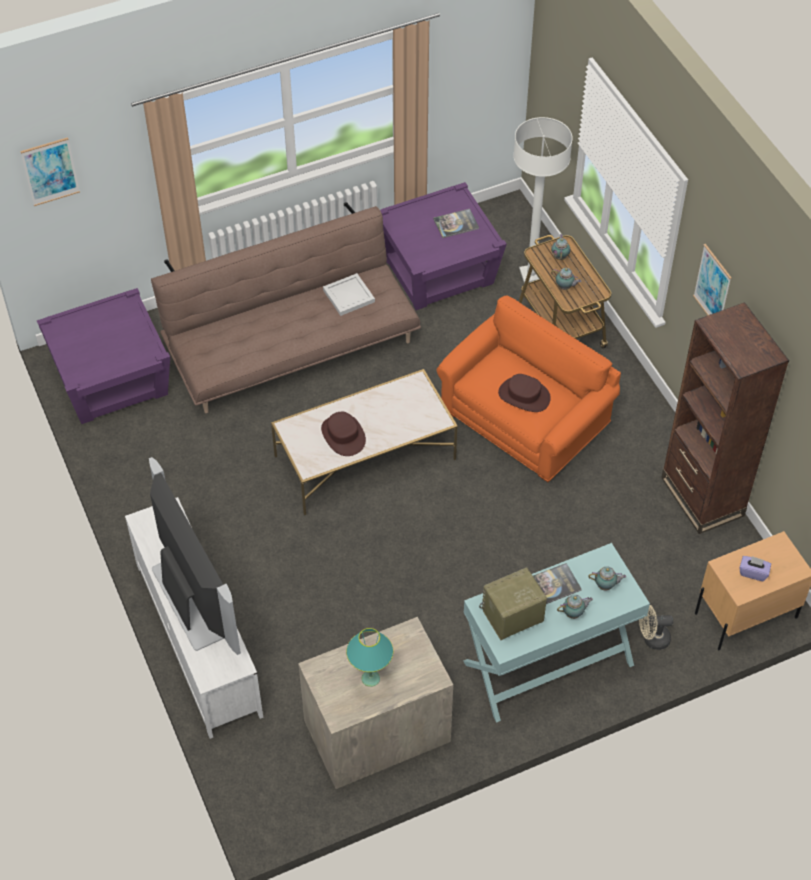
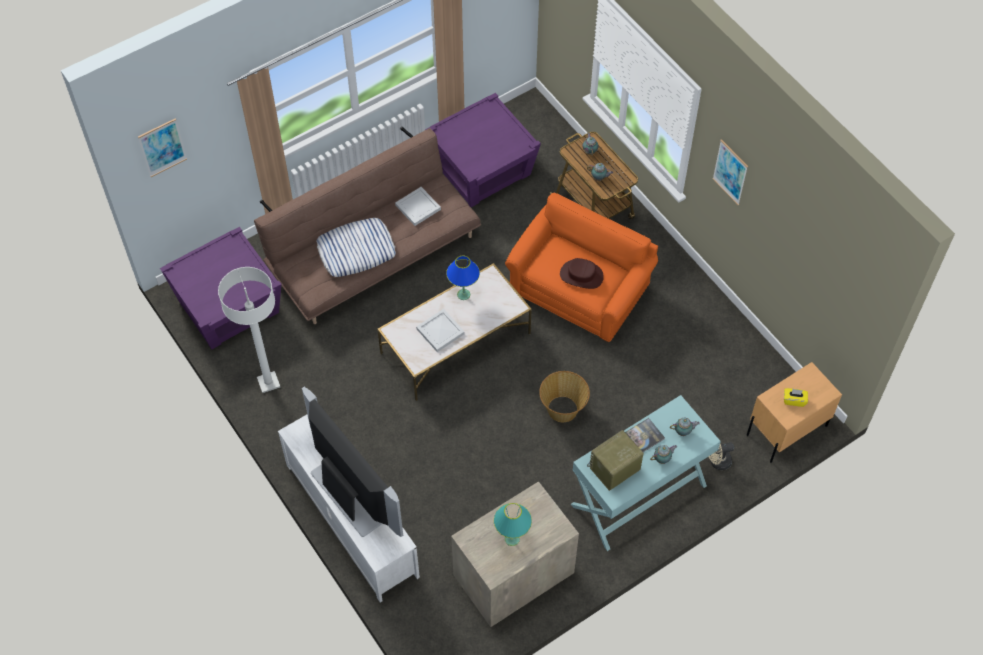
camera: 10 degrees left, 5 degrees up
(267, 334) = (356, 251): none -> pillow
(343, 435) = (439, 331): brown hat -> white tray
(380, 399) = (463, 294): none -> blue table lamp
(456, 224) = (495, 131): book -> none
(476, 551) = (563, 409): none -> basket
(531, 274) = (560, 162): white floor lamp -> white floor lamp (268, 382)
(702, 497) = (734, 335): brown bookcase -> none
(753, 572) = (794, 400): purple tissue box -> yellow tissue box

